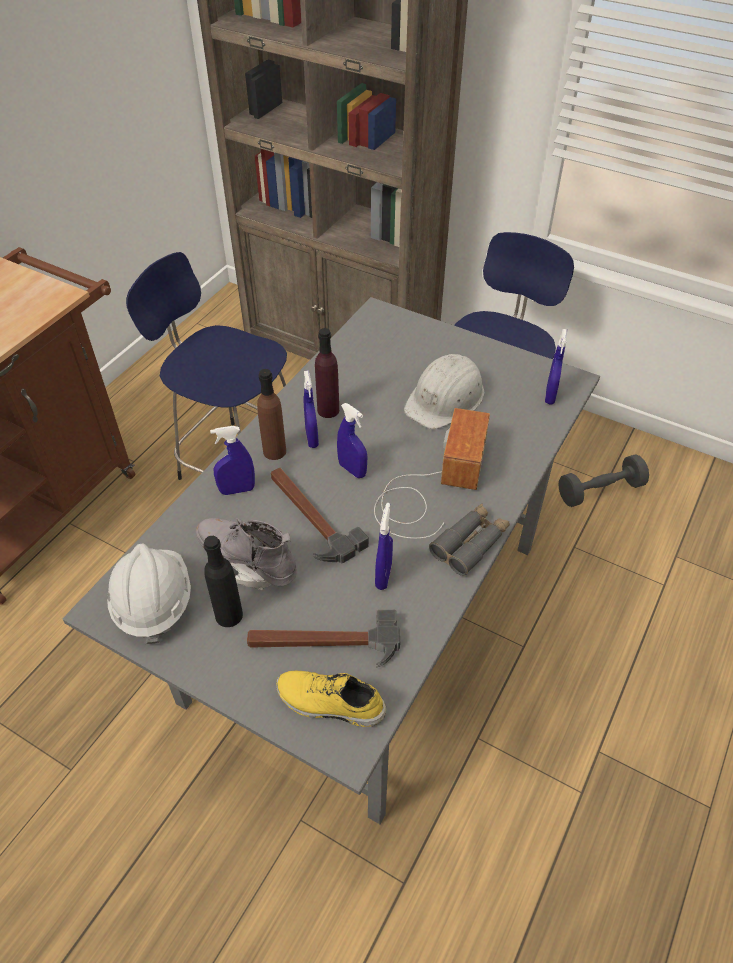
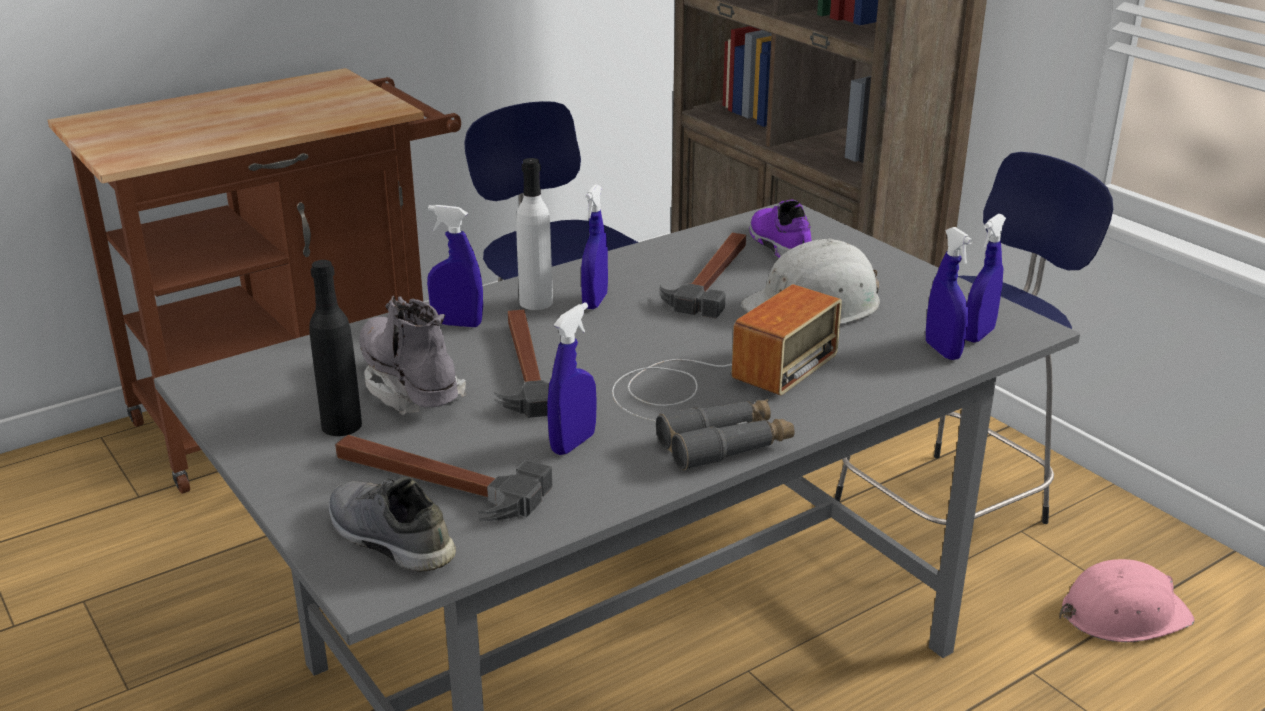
camera: 25 degrees right, 20 degrees down
(153, 603) = (264, 391): white hard hat -> none
(274, 451) = (536, 302): brown bottle -> white bottle
(328, 410) = (640, 282): purple bottle -> none
(329, 704) = (387, 539): yellow shoe -> grey shoe
(352, 470) = (622, 340): blue spray bottle -> blue spray bottle (943, 351)
(369, 391) = (712, 278): none -> hammer
(390, 345) = (778, 244): none -> purple shoe
(600, 491) = (1122, 614): grey dumbbell -> pink hard hat

